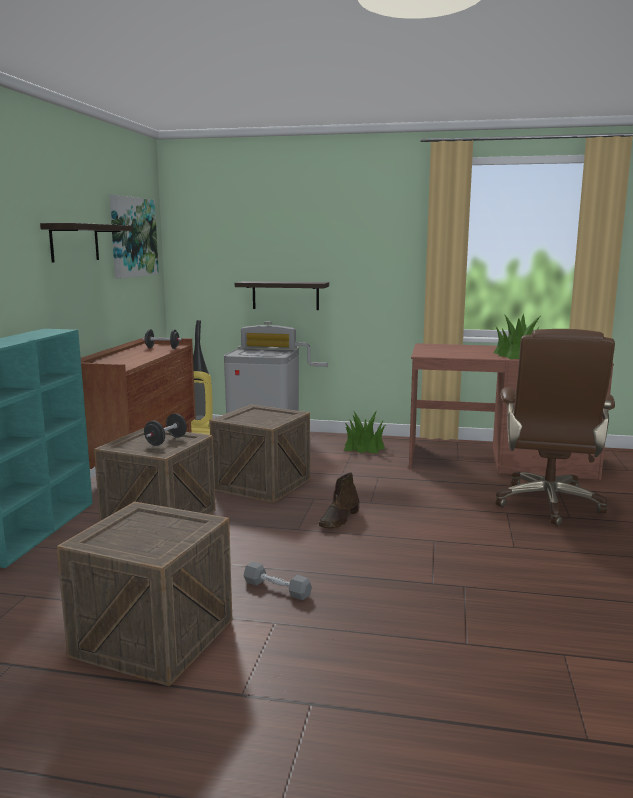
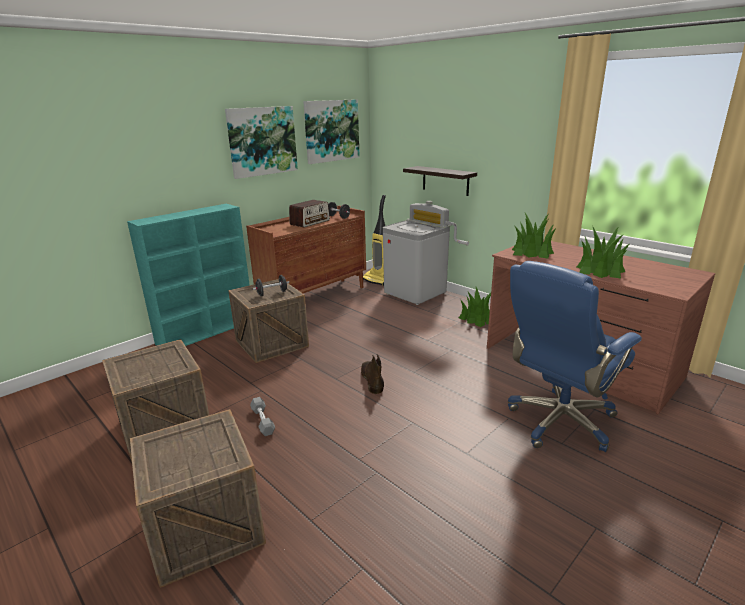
camera: 35 degrees right, 10 degrees up
(74, 242) = (262, 141): shelf -> picture
(137, 355) = (310, 222): none -> radio
(262, 484) = (362, 333): crate -> crate (205, 527)
(339, 519) = (372, 379): brown boot -> brown boot turned 105 degrees clockwise
(439, 351) = (532, 251): none -> potted plant
(547, 505) = (558, 423): brown office chair -> blue office chair

